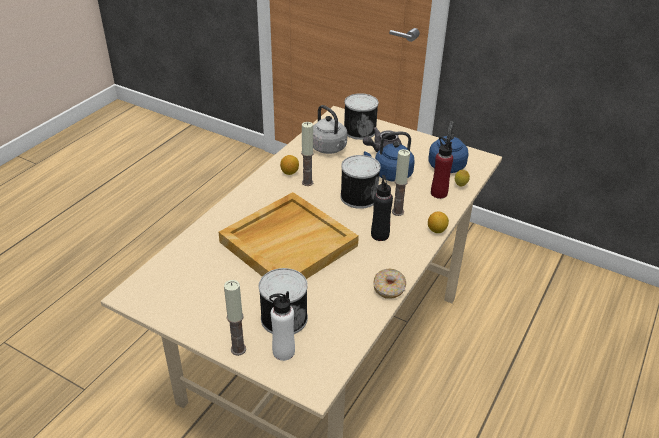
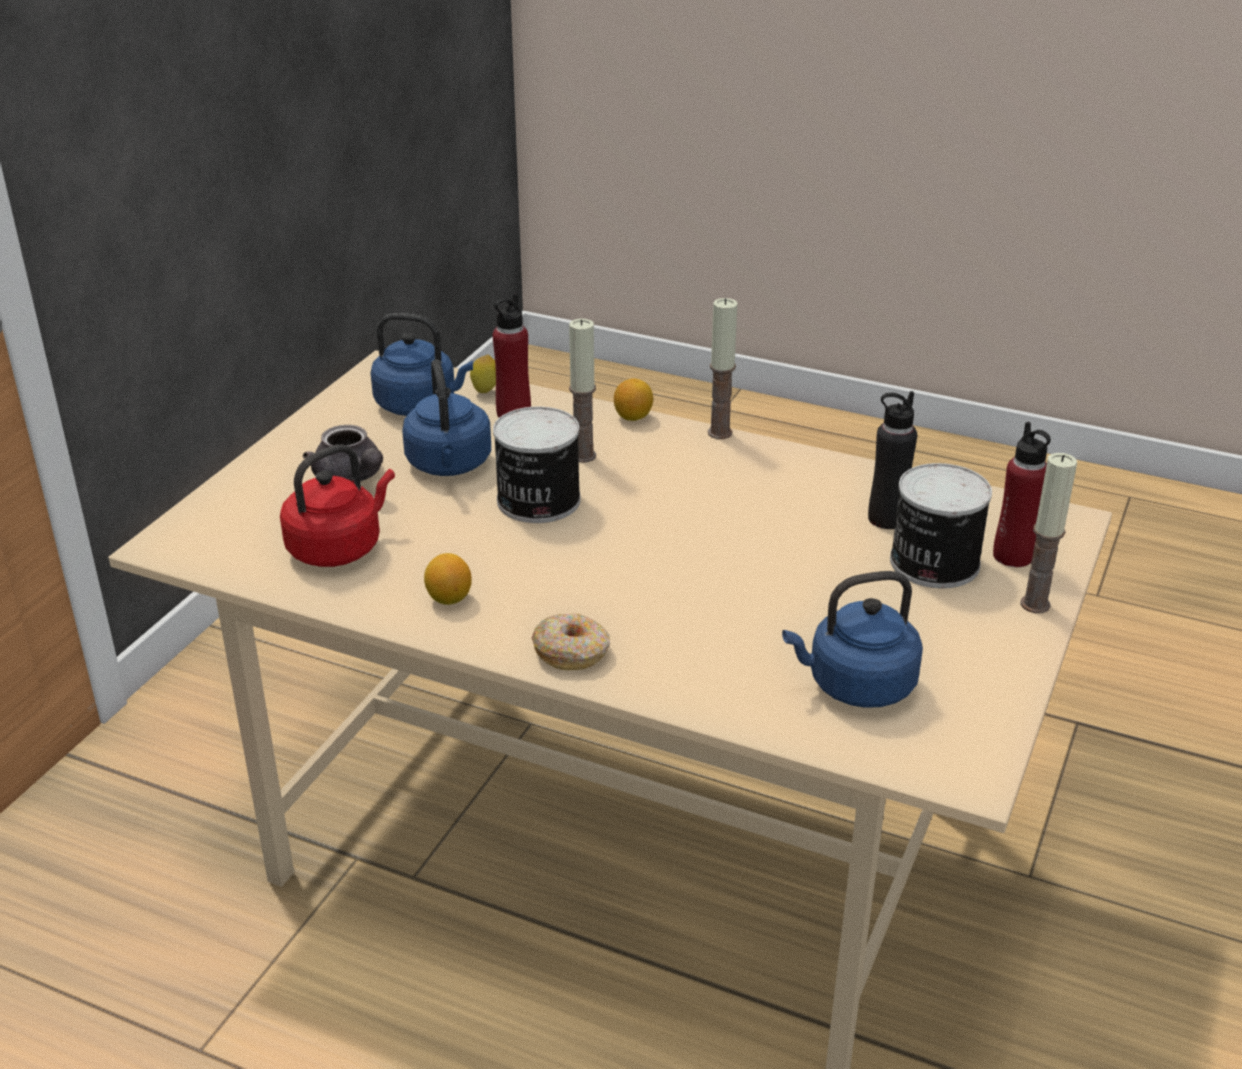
camera: 95 degrees left, 5 degrees down
(198, 272) = (855, 686): none -> blue kettle
(283, 352) = (1013, 556): white bottle -> red bottle
(288, 243) = (719, 576): beige tray -> none
(307, 182) = (490, 569): candle -> candle (719, 433)
(329, 148) = (338, 547): grey kettle -> red kettle
(359, 130) = (253, 509): can -> none
(380, 235) = (662, 473): black bottle -> black bottle (886, 518)
(389, 288) = (810, 461): donut -> donut (572, 652)

